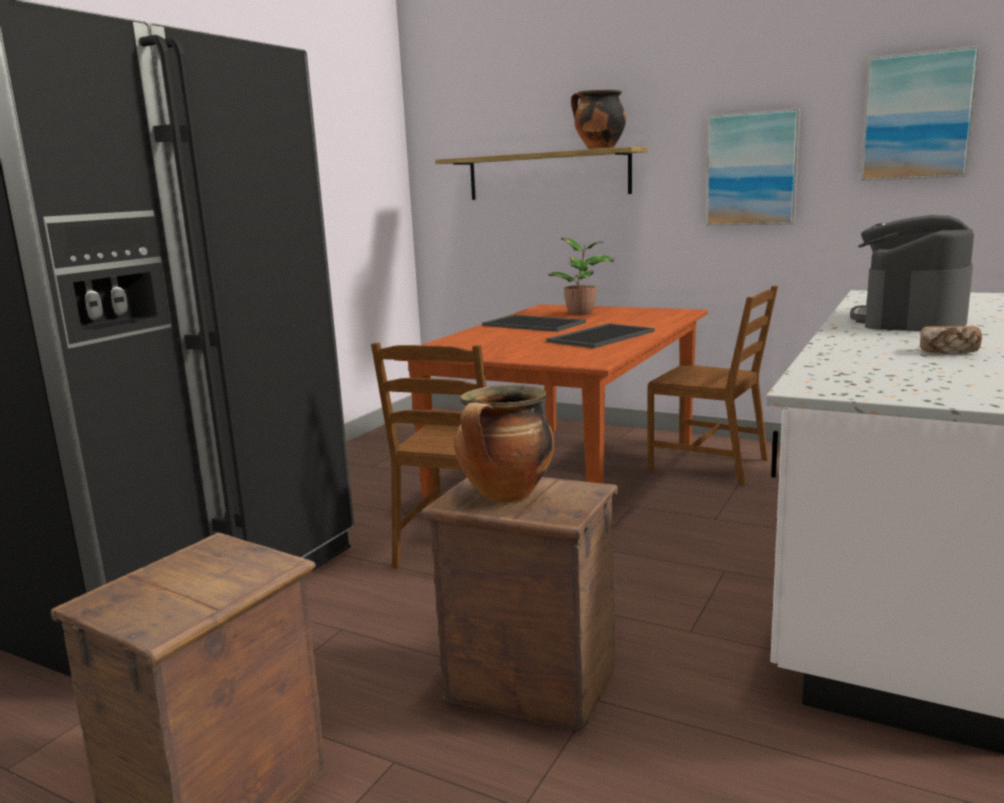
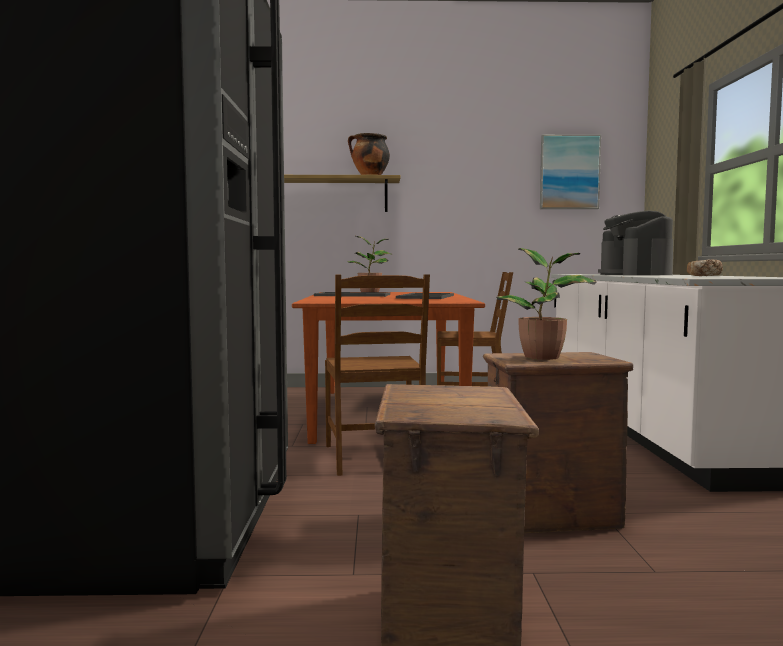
camera: 30 degrees left, 10 degrees down
(506, 495) = (544, 357): cooking pot -> potted plant
(751, 169) = (472, 198): picture -> none

